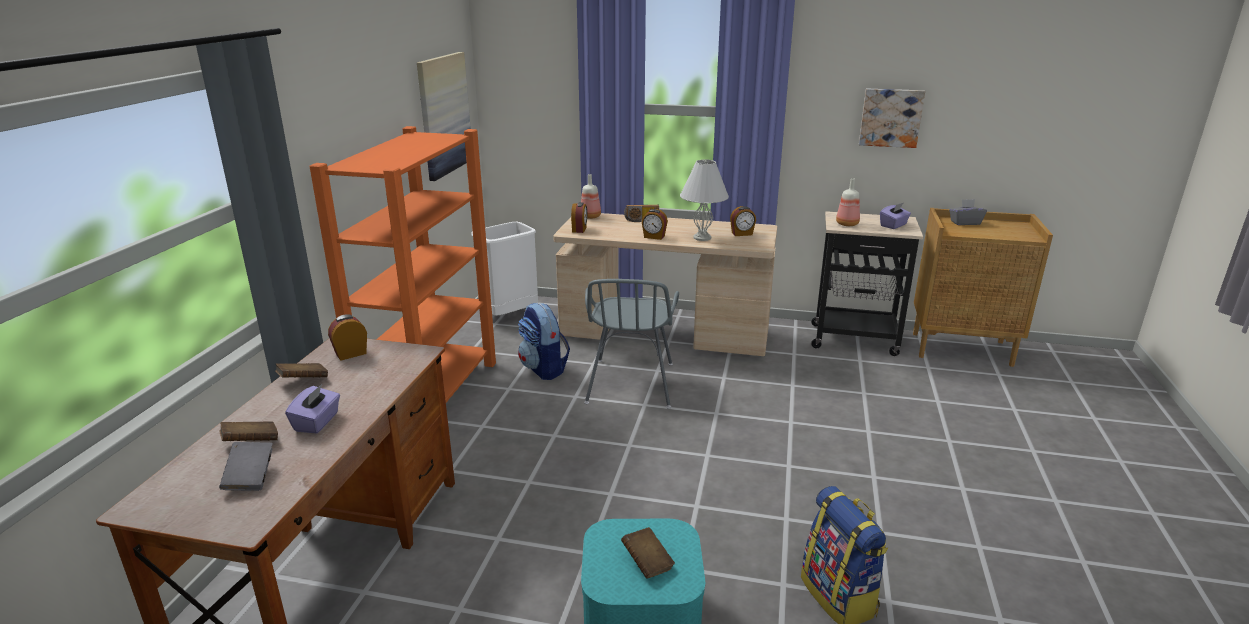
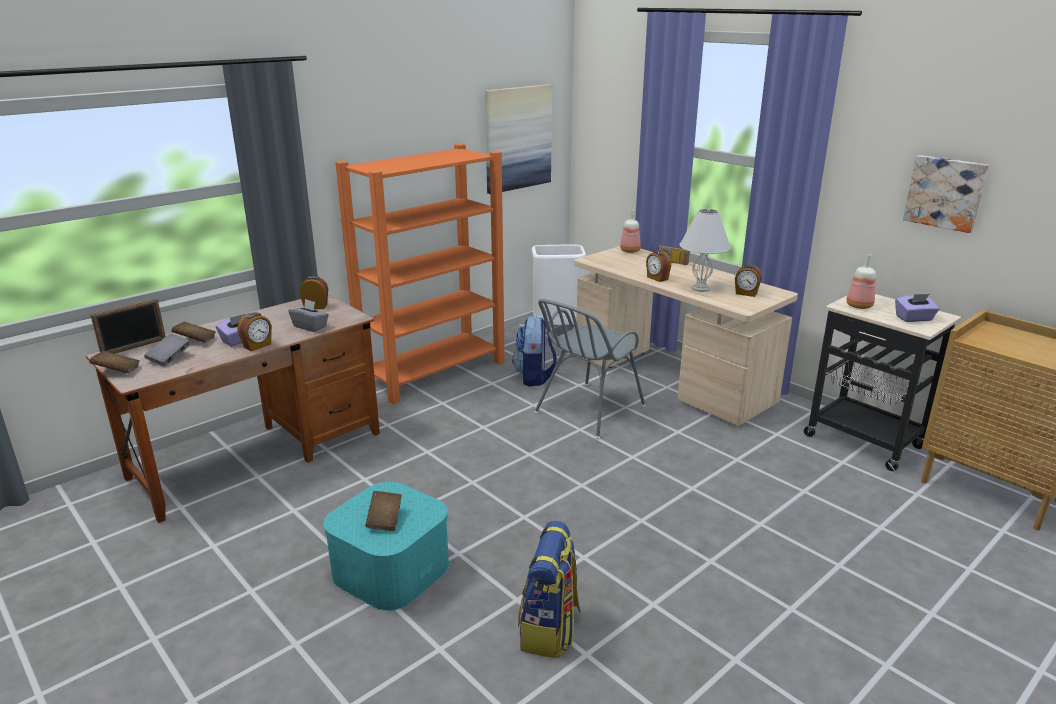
camera: 35 degrees right, 0 degrees up
(166, 483) = (134, 347): none -> picture frame
(303, 381) = (268, 315): brown book -> brown book (117, 371)
(579, 229) = (603, 259): alarm clock -> alarm clock (257, 346)
(965, 223) = (1013, 335): grey tissue box -> grey tissue box (310, 326)

